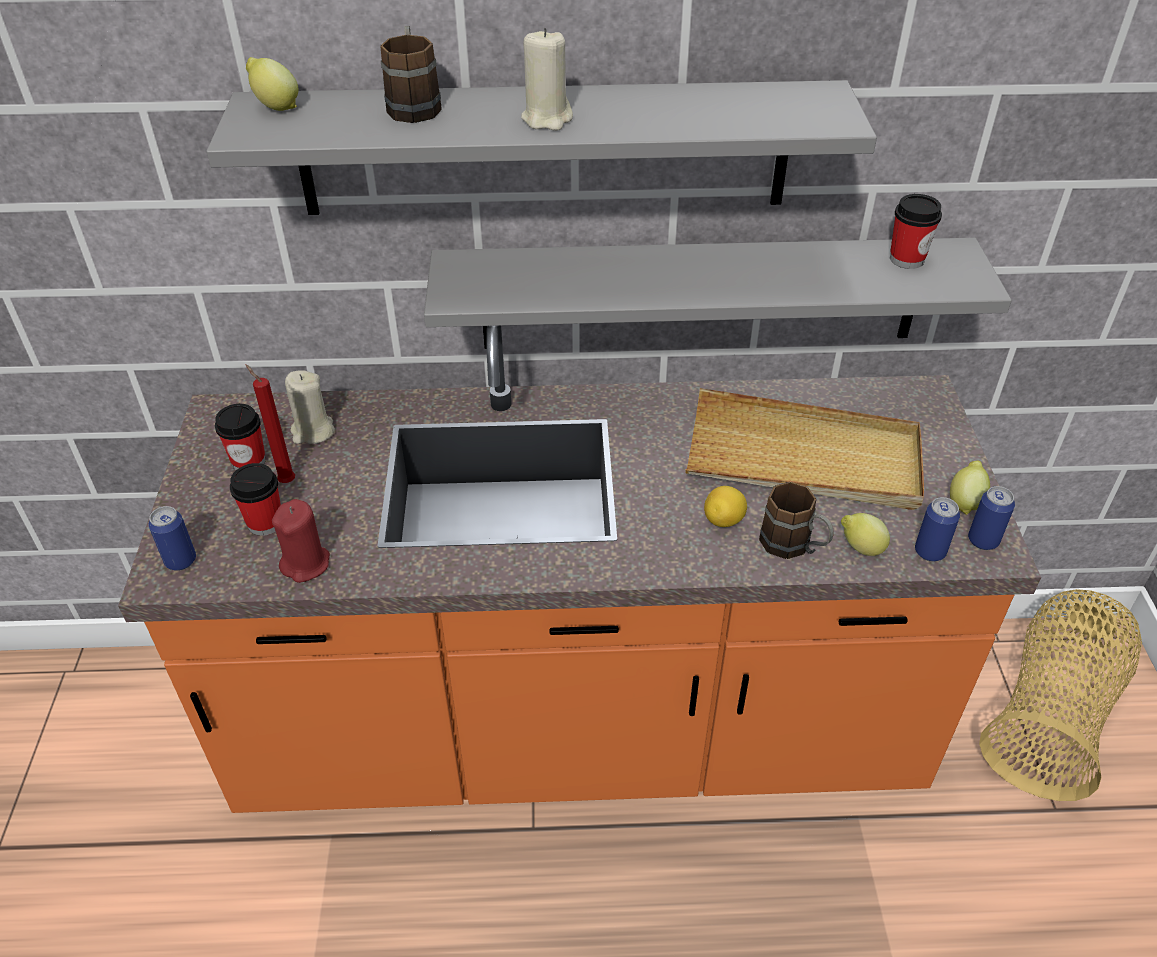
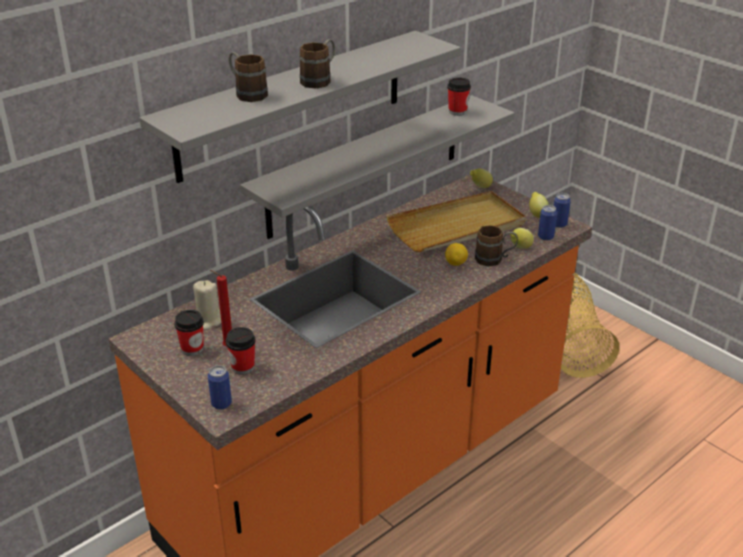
camera: 40 degrees left, 10 degrees down
(276, 107) = (178, 115): lemon -> lemon (480, 187)
(306, 564) = (290, 371): red candle -> none
(547, 119) = (320, 80): beige candle -> brown mug

